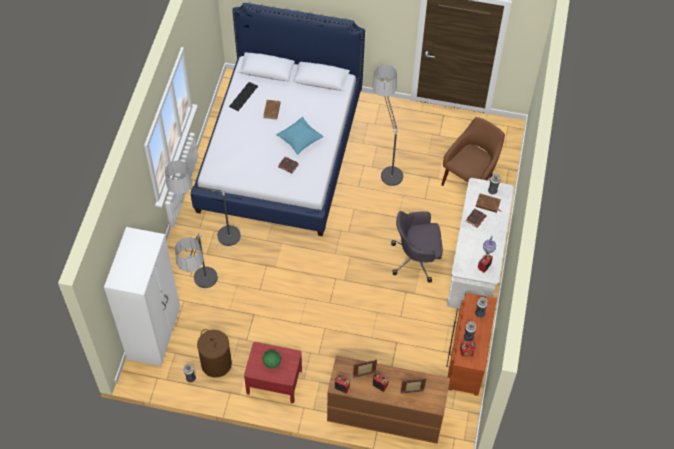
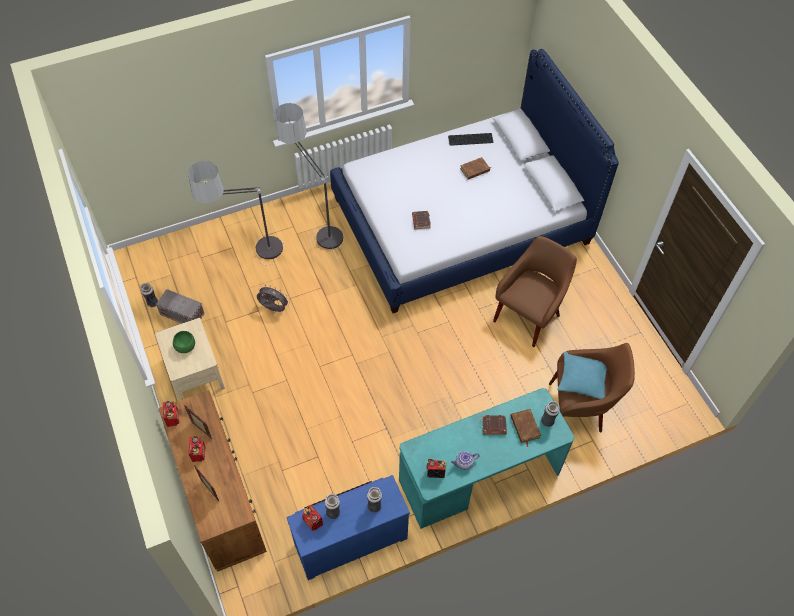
camera: 55 degrees right, 0 degrees up
(155, 333) = (181, 247): white wardrobe -> none
(216, 363) = (182, 313): brown laundry basket -> grey storage box
(260, 304) = (273, 309): none -> grey fan
(274, 381) = (194, 372): red nightstand -> beige nightstand
(299, 138) = (462, 211): turquoise pillow -> turquoise pillow (582, 379)
(385, 163) = (529, 315): floor lamp -> brown armchair
(416, 258) = (435, 414): grey office chair -> none
(466, 356) = (349, 538): brown dresser -> blue dresser
(476, 262) = (480, 476): white desk -> turquoise desk

